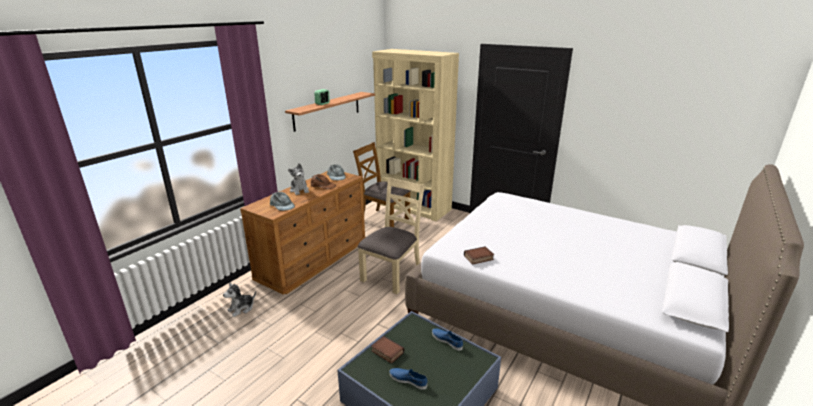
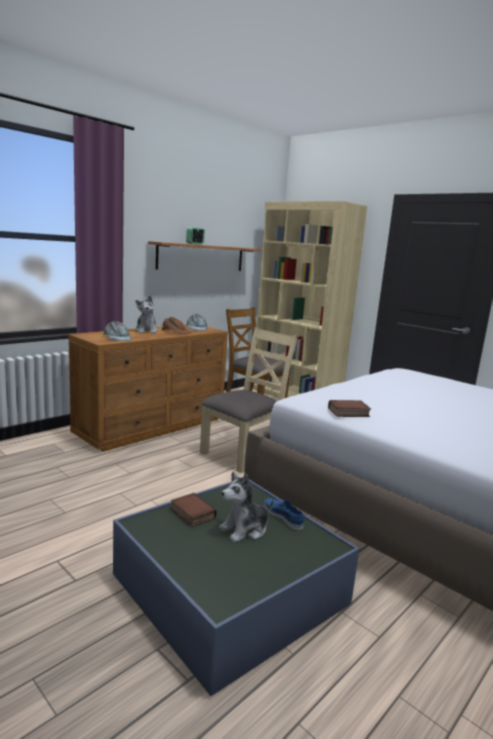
camera: 10 degrees right, 10 degrees down
(241, 308) = (43, 456): plush toy -> plush toy (245, 529)
(408, 380) = (207, 550): blue shoe -> none

